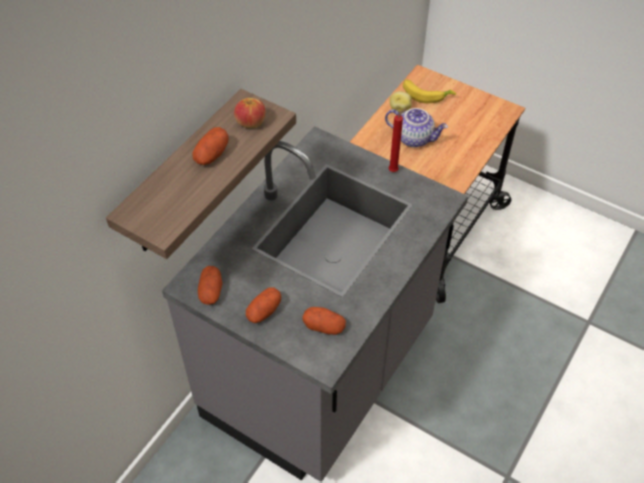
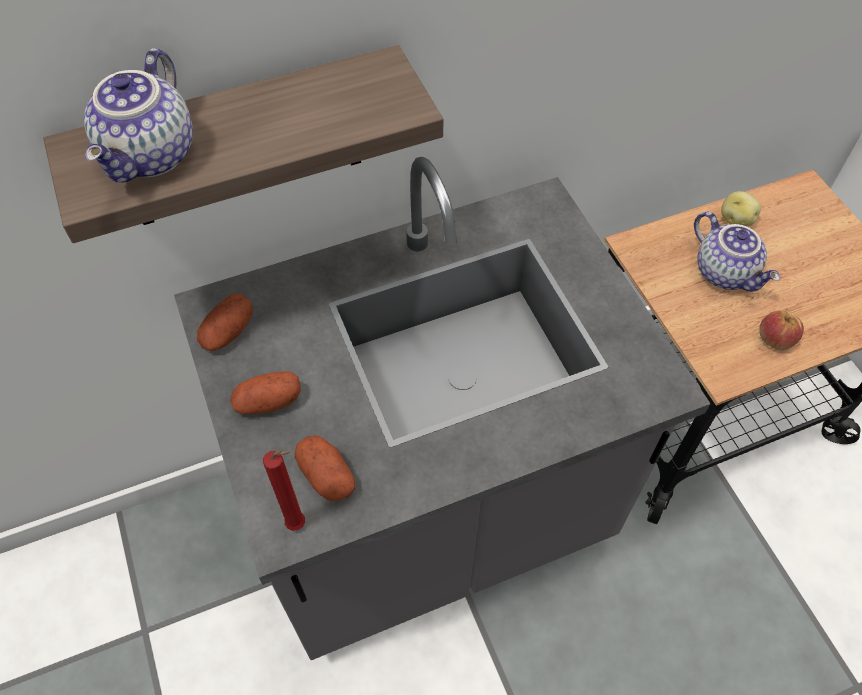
camera: 35 degrees right, 5 degrees up
(174, 197) = (152, 156): none -> teapot
(212, 155) = (262, 120): potato -> none
(250, 122) = (362, 100): apple -> apple (775, 339)
(394, 170) = (623, 301): red candle -> red candle (299, 524)
(426, 94) = (793, 218): banana -> none

